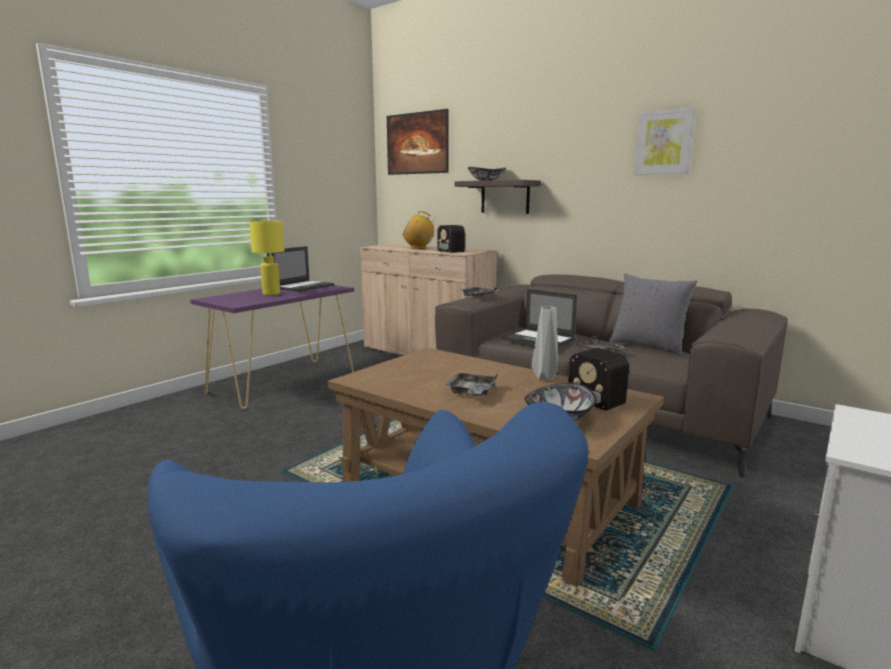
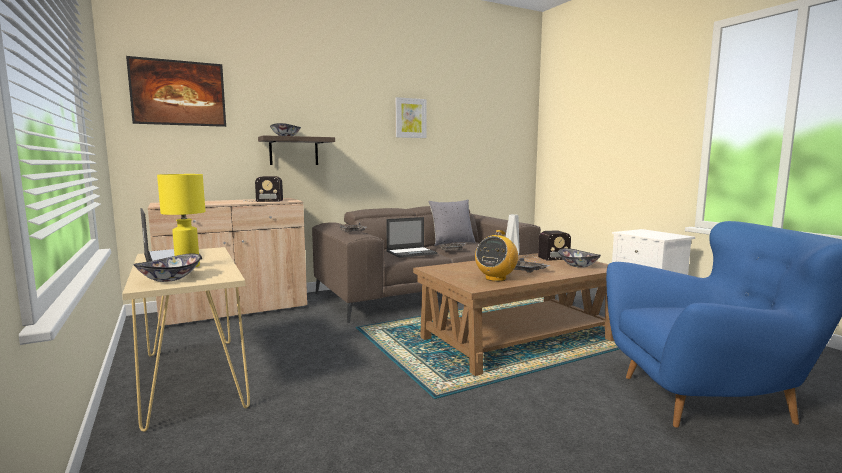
camera: 65 degrees left, 5 degrees down
(230, 298) = (169, 279): none -> bowl
(284, 382) = (193, 378): purple console table -> beige console table
(418, 248) = (220, 202): radio -> radio (495, 278)

